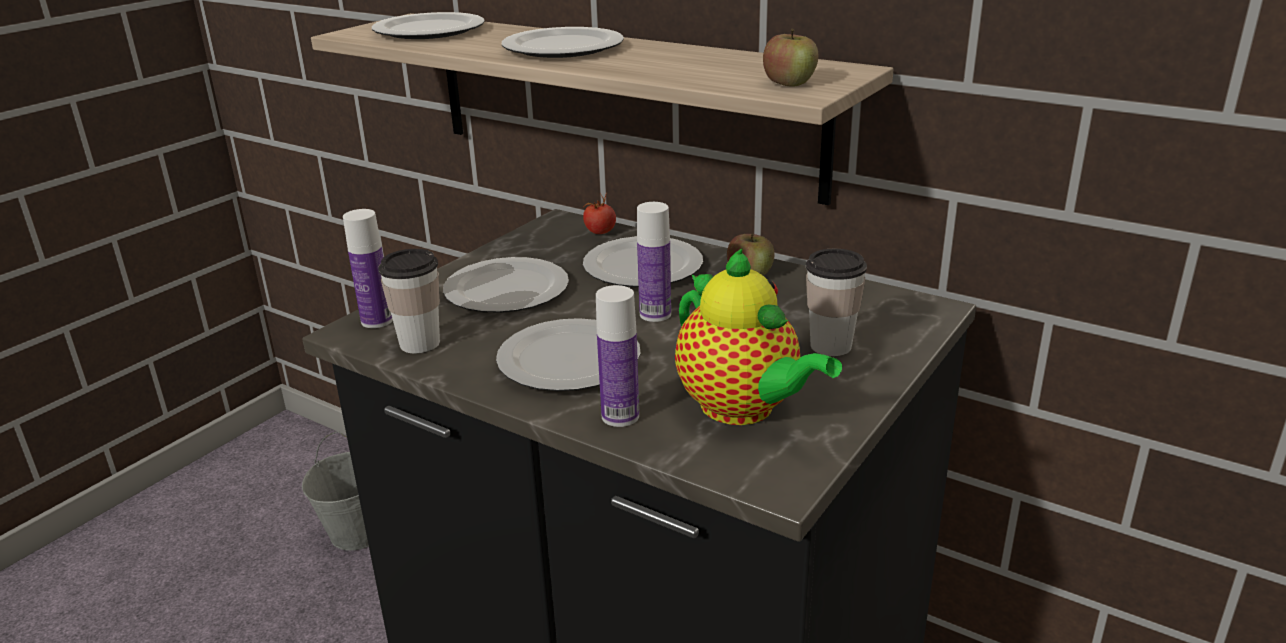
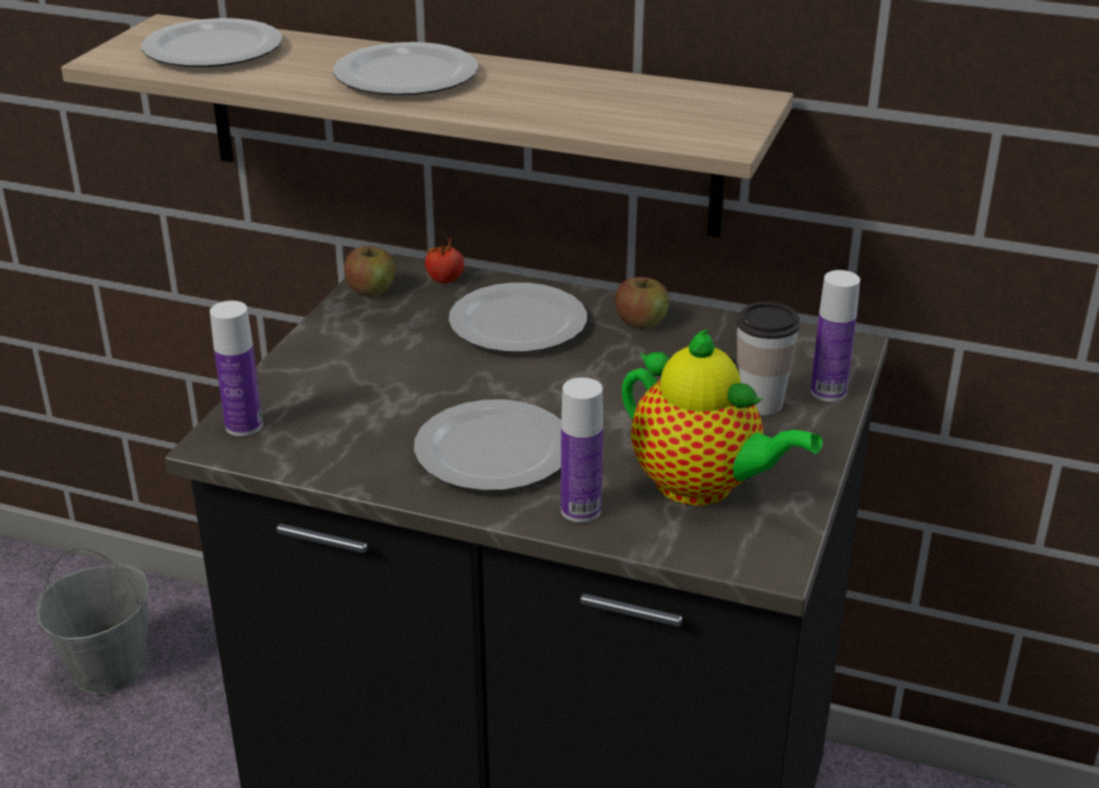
camera: 15 degrees left, 5 degrees up
(420, 343) = (313, 449): cup -> none
(509, 290) = (378, 369): plate -> none
(655, 314) = (560, 384): bottle -> bottle (828, 392)
(789, 83) = (699, 125): apple -> apple (371, 290)

